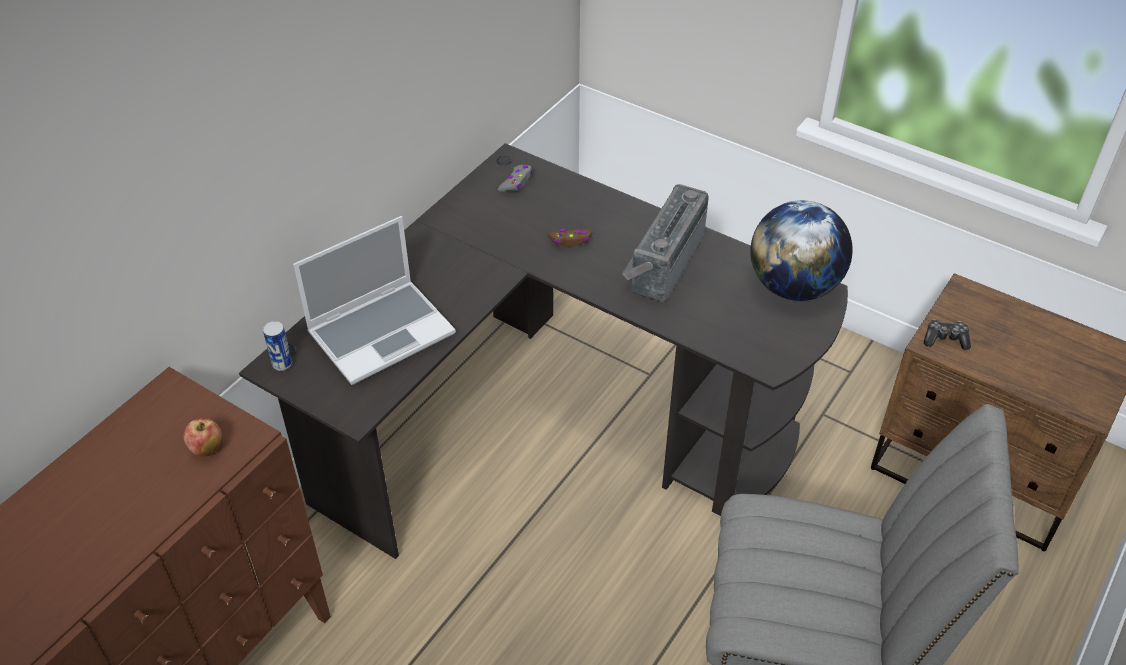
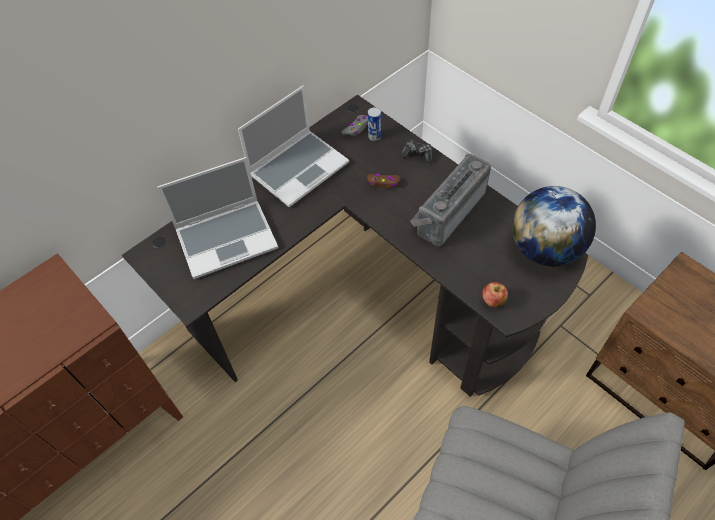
camera: 15 degrees right, 10 degrees up
(206, 449) = (61, 327): apple -> apple (492, 301)
(282, 364) = (152, 253): can -> can (374, 136)
(453, 238) = (299, 168): none -> laptop
(945, 339) = (659, 310): game controller -> game controller (417, 155)

